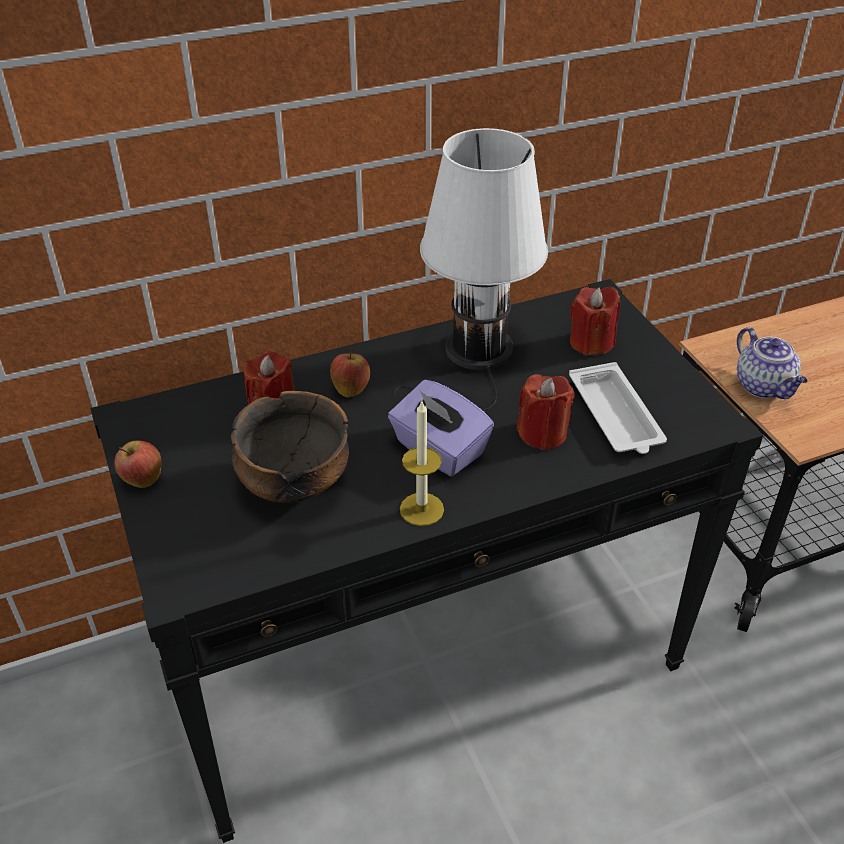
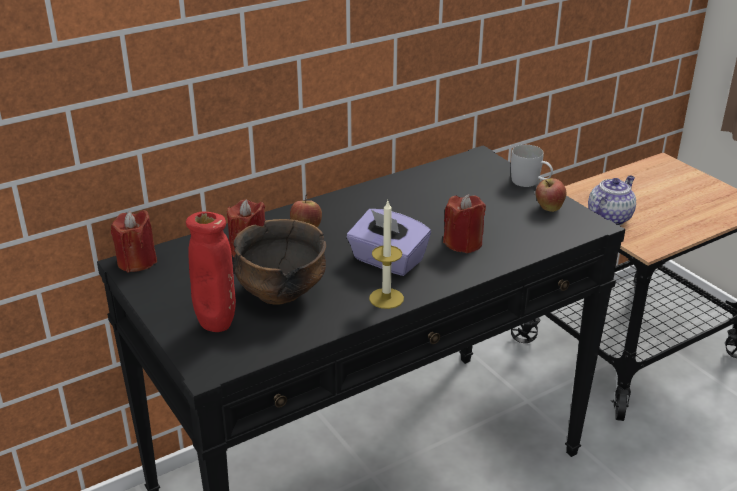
camera: 10 degrees left, 10 degrees down
(142, 480) = (156, 303): apple -> apple (549, 208)
(204, 525) = (217, 326): none -> red vase
(476, 354) = (397, 200): white table lamp -> none
(591, 342) = (482, 185): red candle -> red candle (137, 262)
(615, 416) = (514, 228): white tray -> none
(655, 345) = (530, 182): none -> white mug
(764, 387) = (609, 218): teapot -> teapot turned 105 degrees counterclockwise

